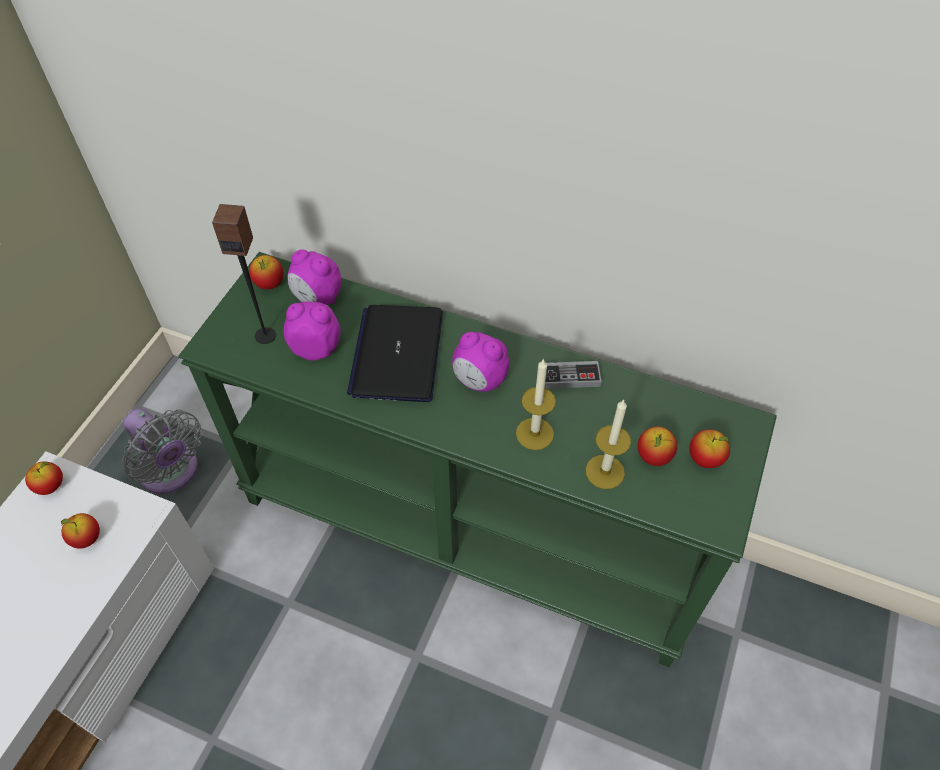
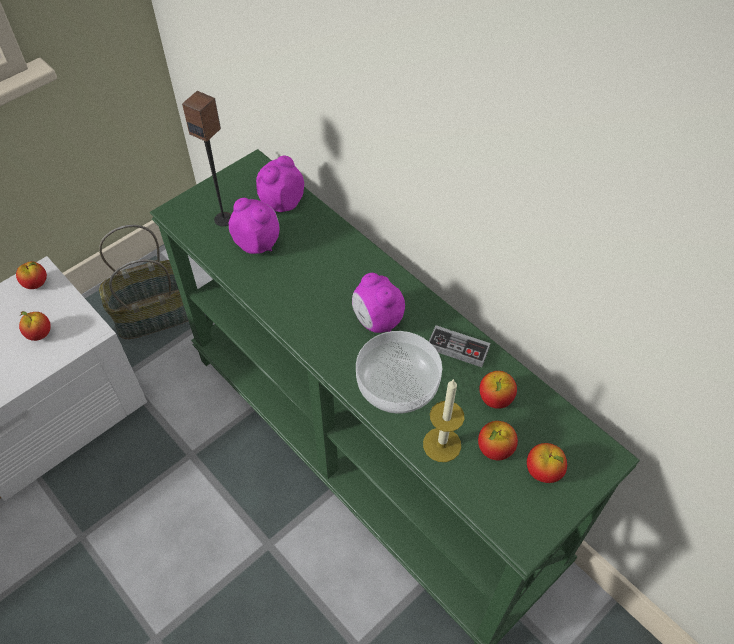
camera: 25 degrees right, 0 degrees up
(172, 472) = (156, 313): grey fan -> basket
(269, 284) = (250, 178): apple -> apple (495, 399)
(317, 298) = (281, 203): alarm clock -> alarm clock turned 75 degrees clockwise
(397, 354) = (320, 272): laptop -> none
(534, 433) = (398, 386): candle -> bowl

